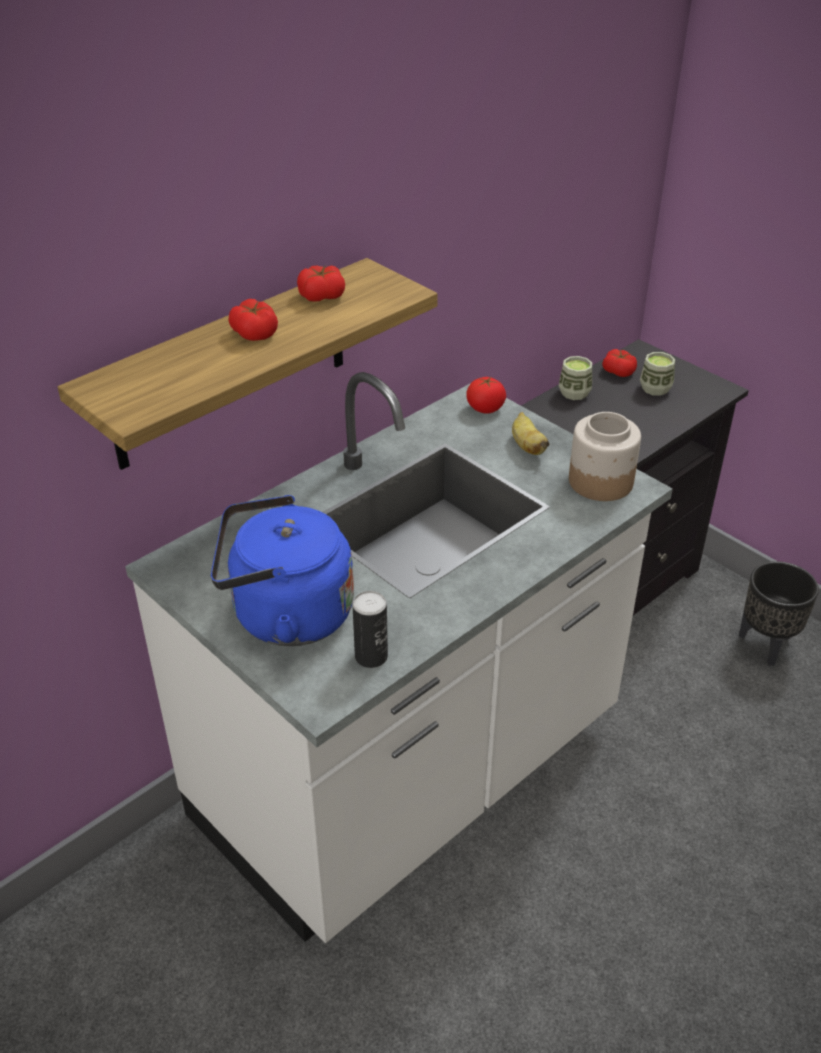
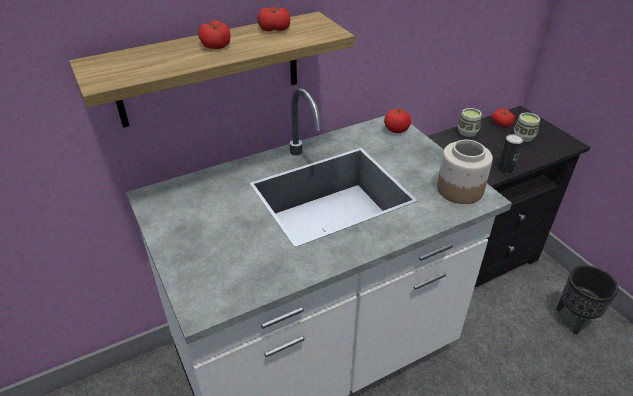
camera: 15 degrees right, 0 degrees up
(285, 615) = (206, 243): blue kettle -> none
(371, 656) = (250, 284): can -> can (505, 169)
(527, 446) = (415, 158): banana -> none

